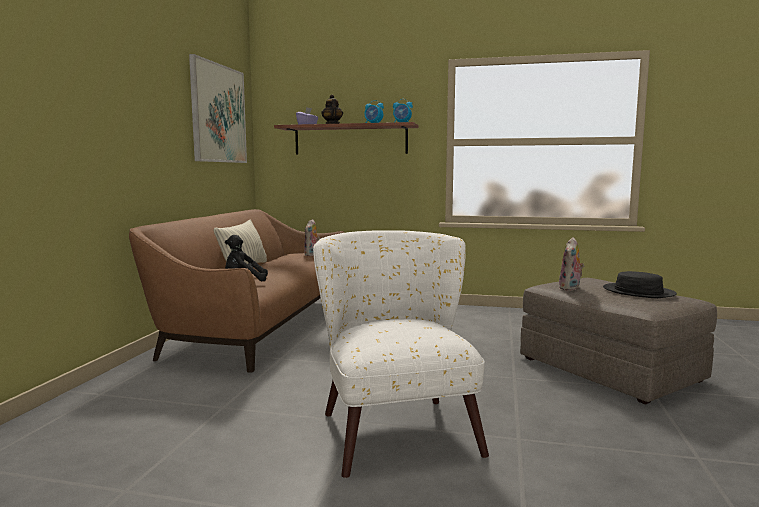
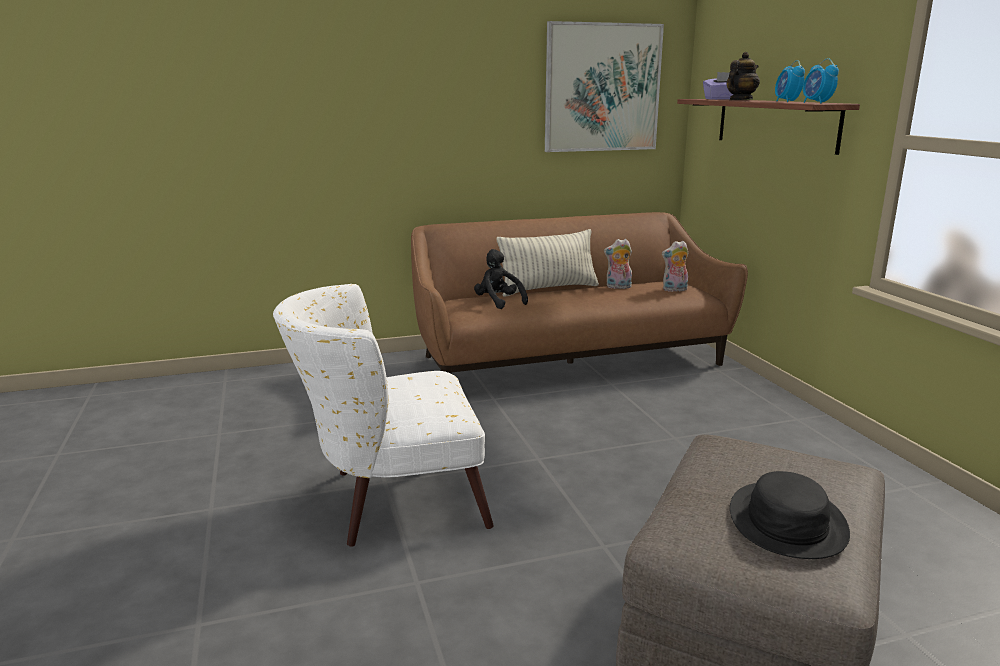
camera: 60 degrees right, 10 degrees up
(394, 425) = (390, 500): white armchair -> white armchair turned 150 degrees counterclockwise
(570, 288) = (720, 461): plush toy -> plush toy (618, 287)

